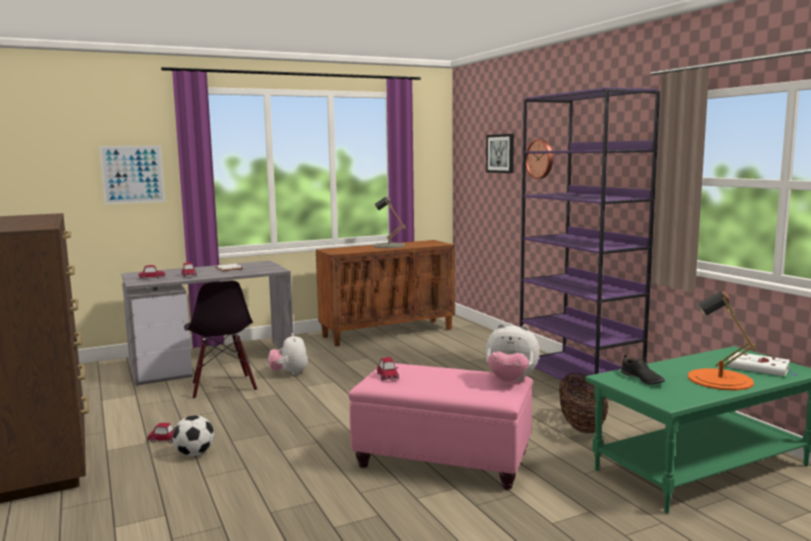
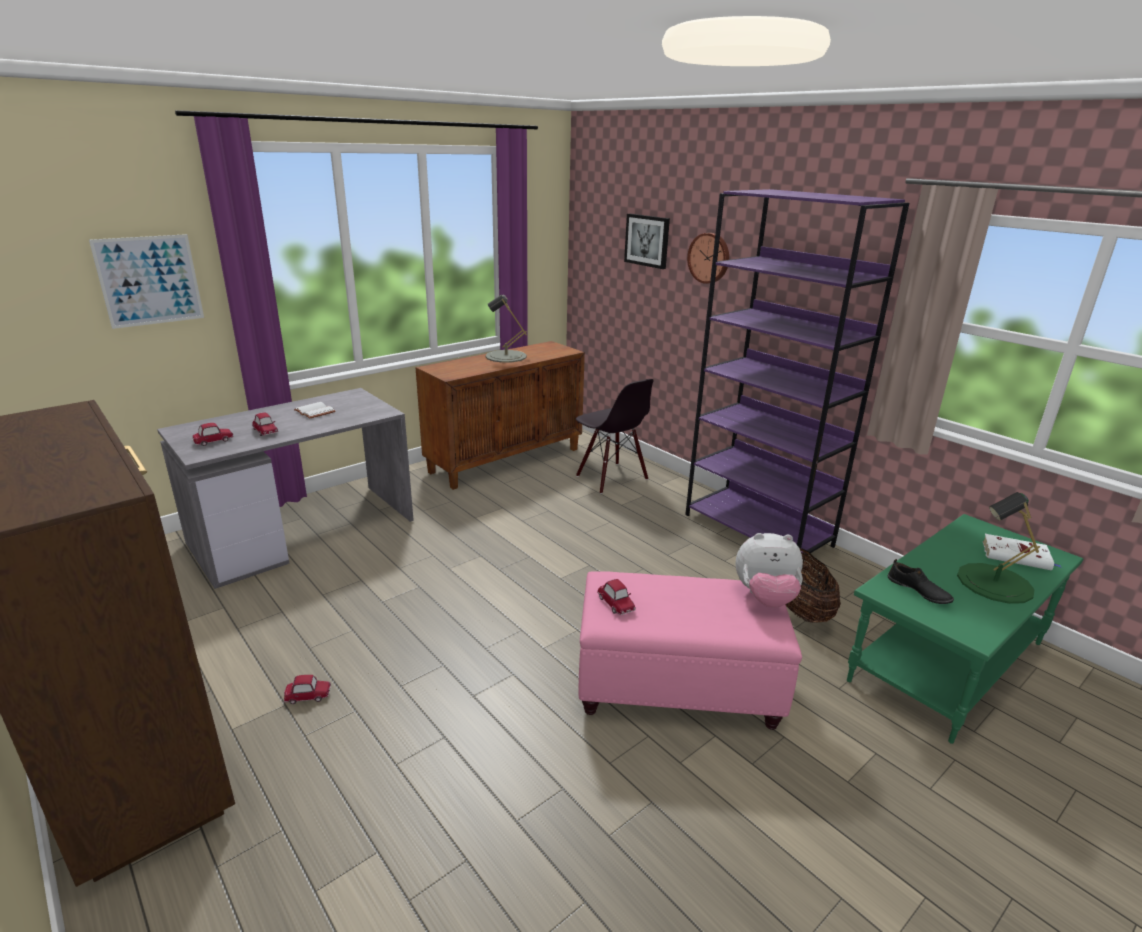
camera: 15 degrees left, 15 degrees up
(194, 453) = (362, 718): football -> none
(223, 387) = (341, 580): black chair -> black chair (611, 478)
(289, 373) = (417, 546): plush toy -> none
(720, 380) = (994, 583): orange table lamp -> green table lamp

